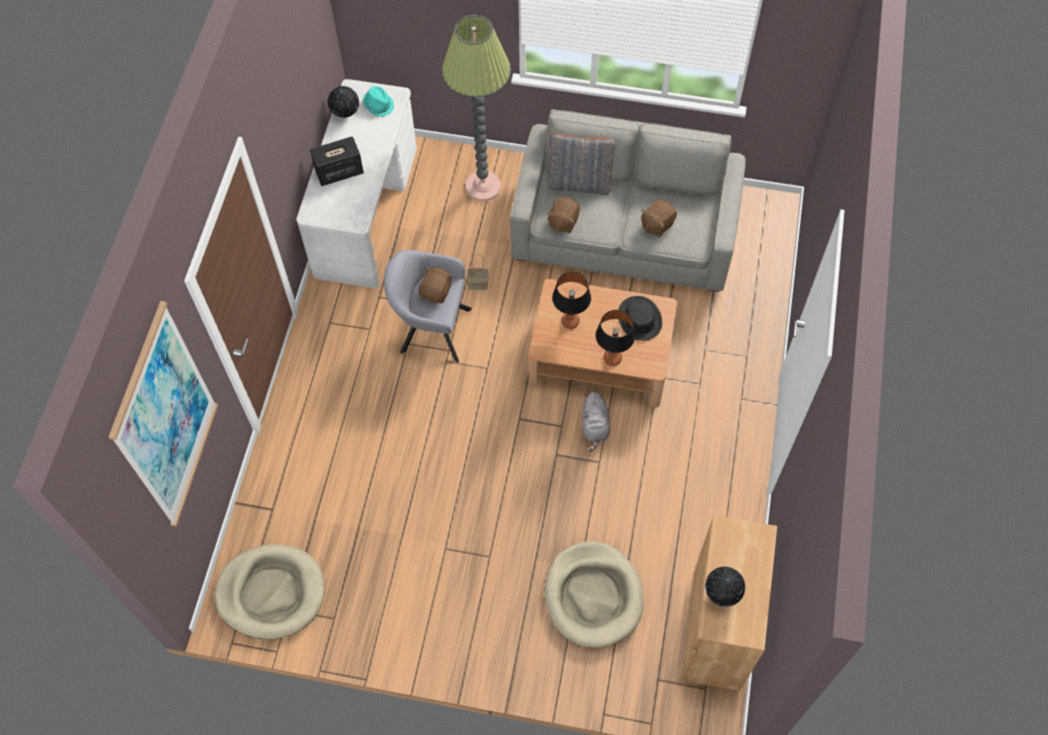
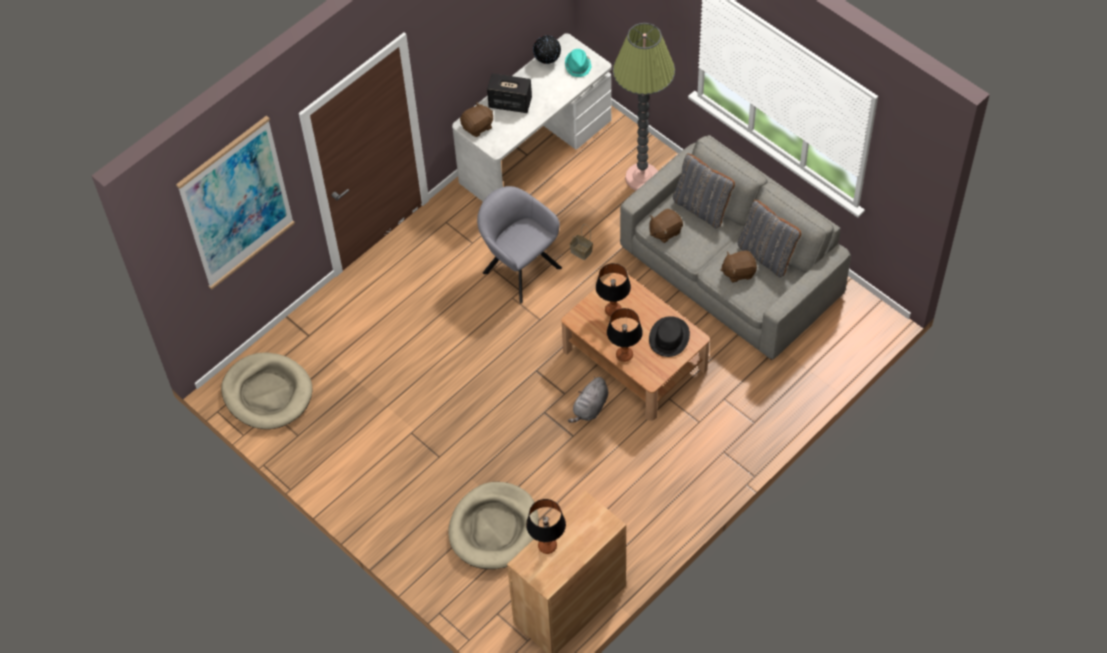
camera: 35 degrees right, 5 degrees down
(436, 292) = (527, 234): brown plush toy -> brown plush toy (478, 127)
(669, 196) = (766, 255): none -> grey pillow
(721, 594) = (547, 546): globe -> table lamp

